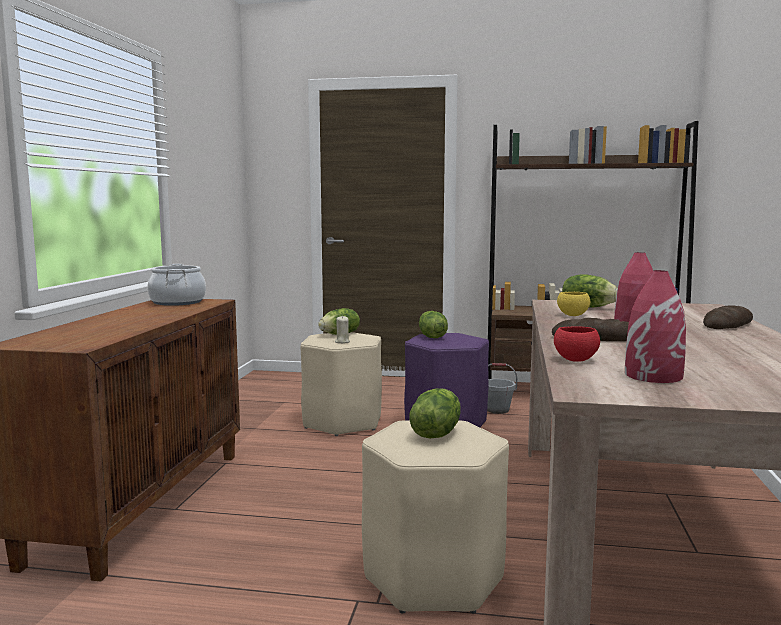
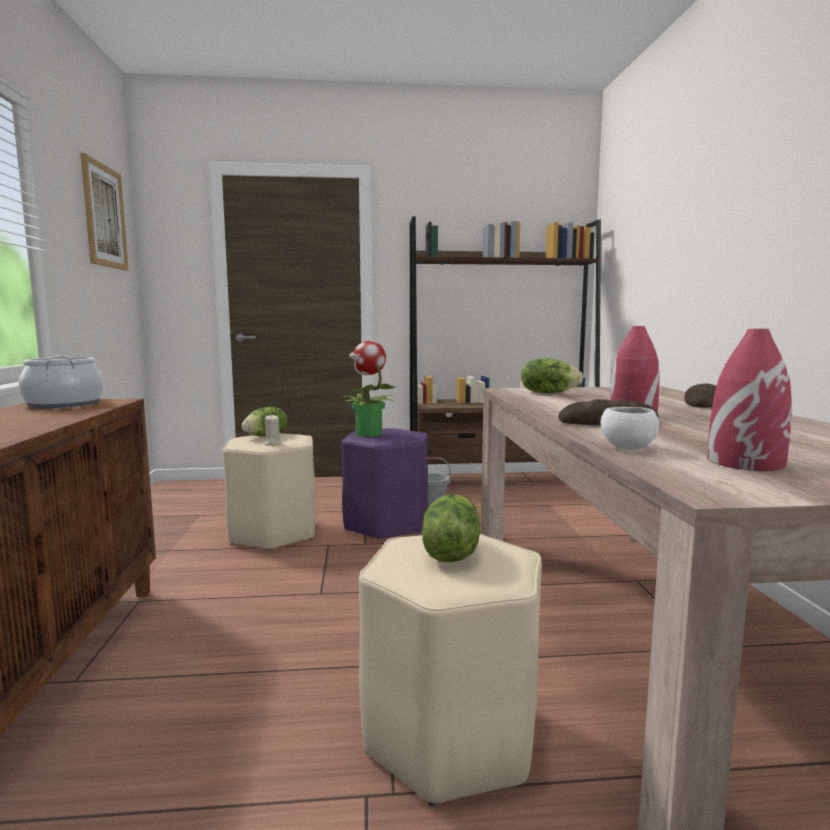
camera: 15 degrees left, 0 degrees up
(218, 136) = (104, 216): none -> picture
(431, 337) = (368, 433): lettuce -> potted plant
(573, 315) = (545, 400): yellow bowl -> none
(576, 360) = (627, 448): red bowl -> white bowl

